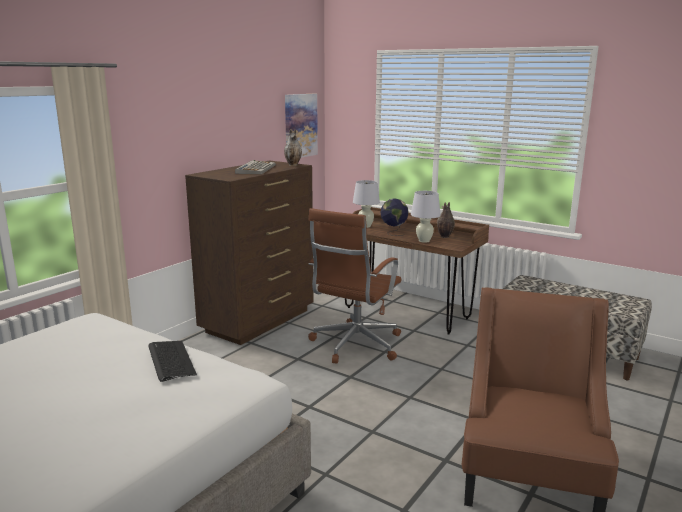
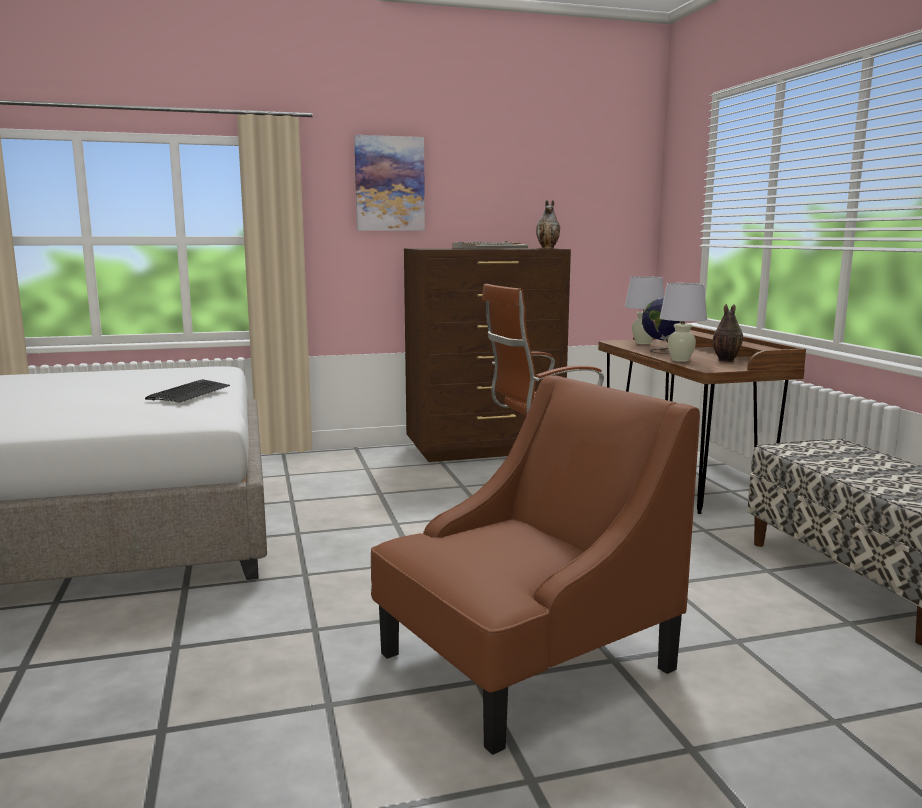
camera: 40 degrees right, 5 degrees down
(300, 125) = (608, 208): picture -> picture (389, 184)

